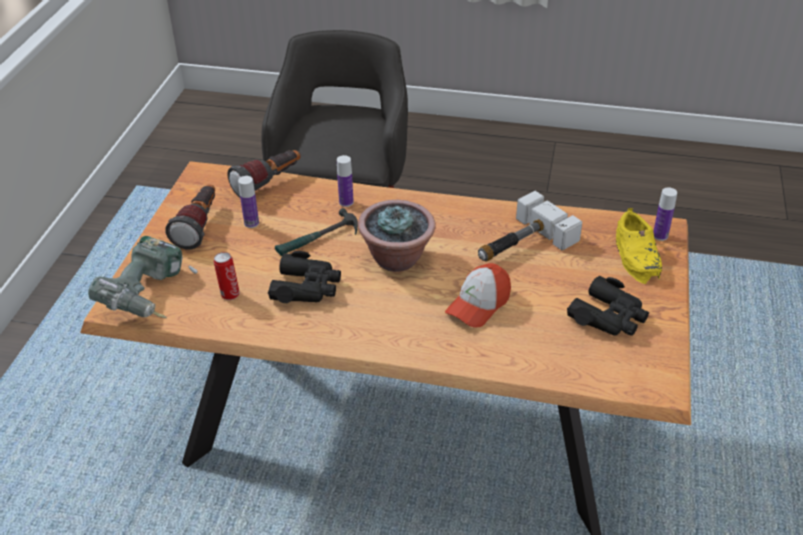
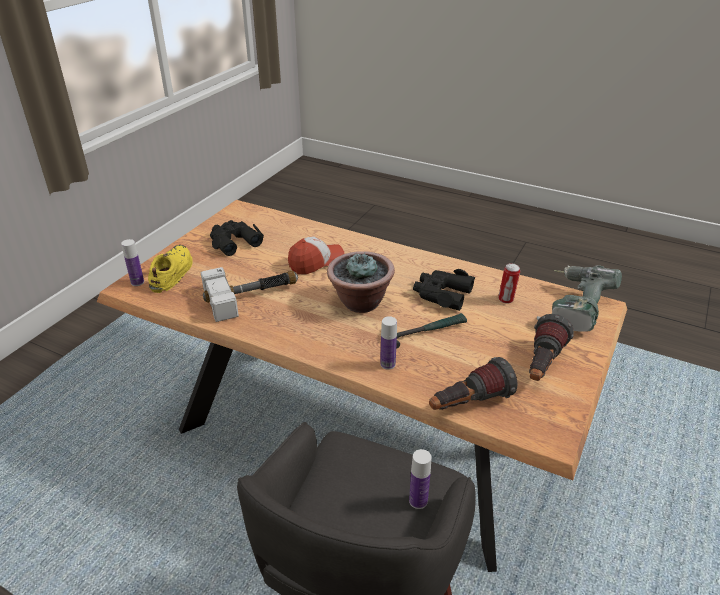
camera: 165 degrees left, 5 degrees down
(251, 223) = (488, 359): bottle -> bottle (418, 501)

